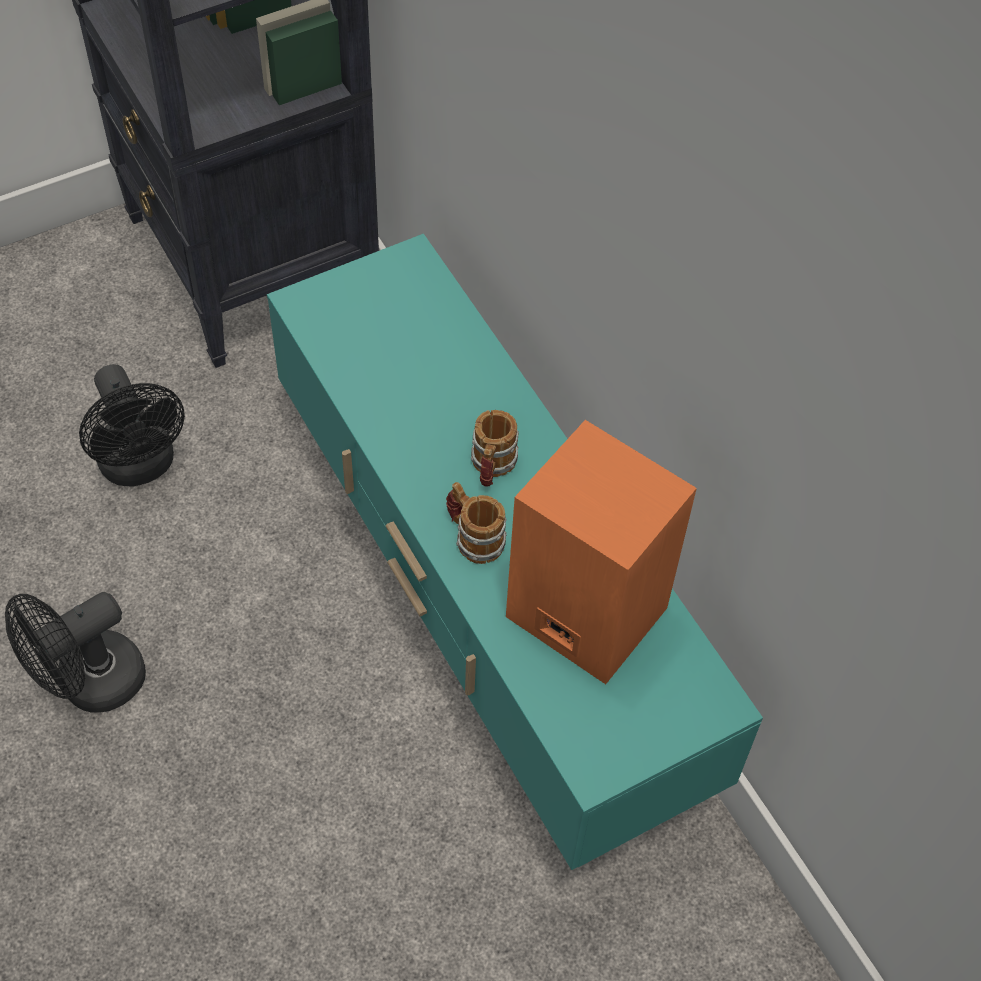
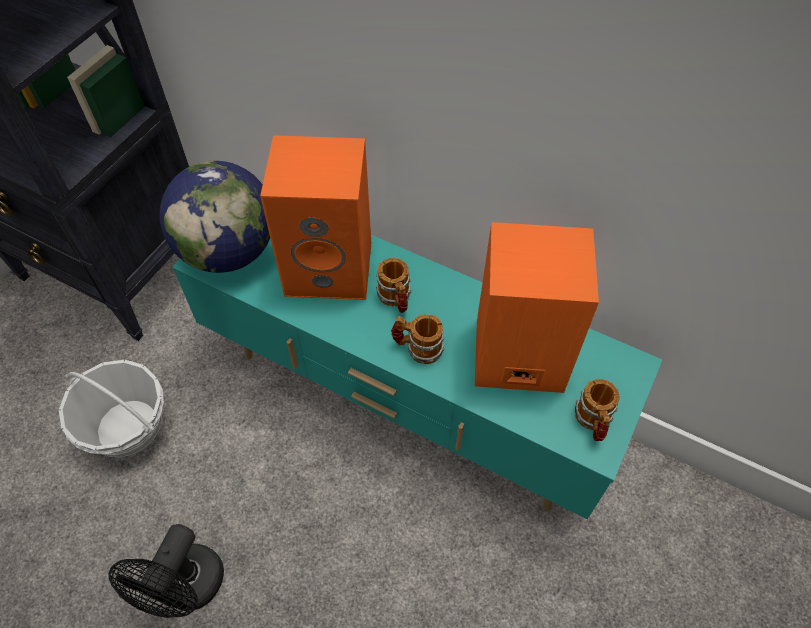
camera: 30 degrees left, 0 degrees up
(141, 466) = (128, 428): black fan -> basket
(341, 308) = (229, 251): none -> globe
(444, 389) = (331, 267): none -> orange speaker
(613, 736) = (593, 422): none -> mug

